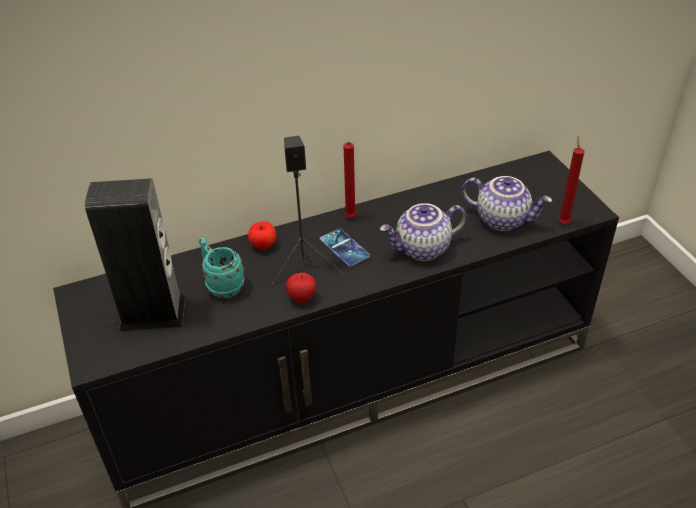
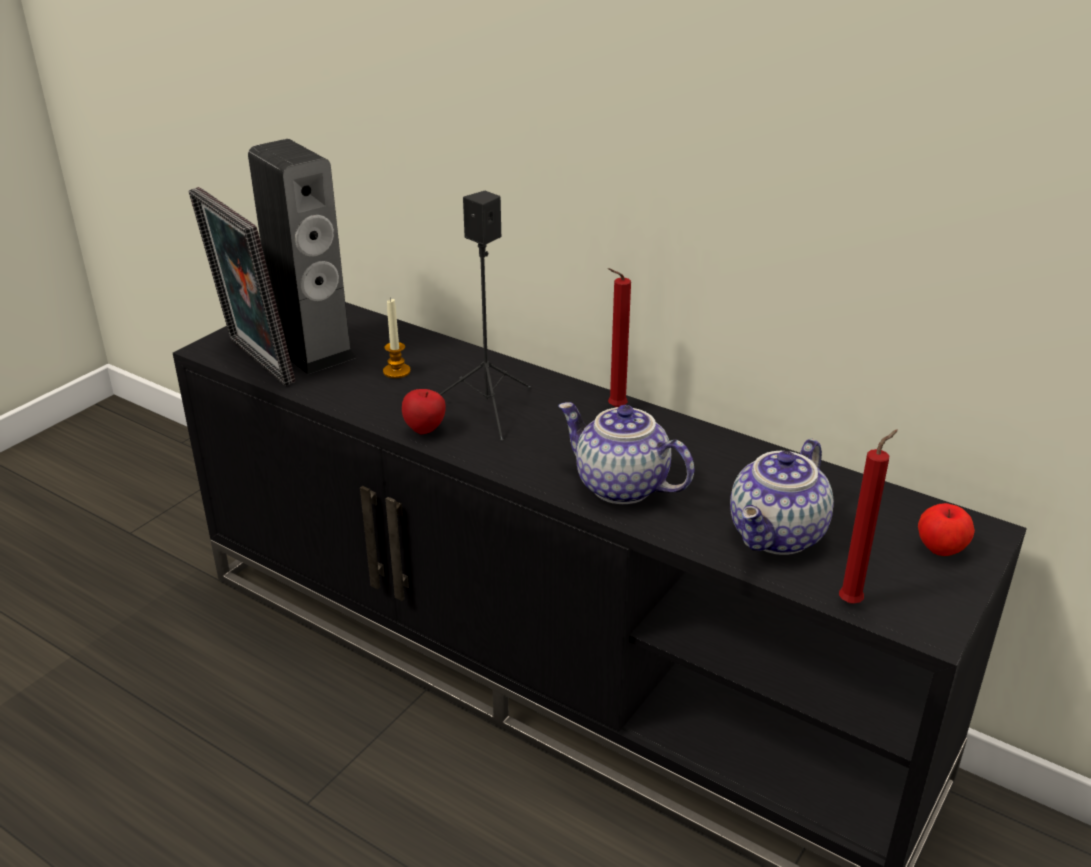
camera: 55 degrees right, 10 degrees down
(137, 347) = (254, 362): none -> picture frame
(222, 285) = (396, 371): turquoise mug -> candle
(263, 245) = (493, 370): apple -> apple (941, 548)
(344, 247) = (552, 425): phone -> none
(503, 219) = (778, 536): teapot -> teapot turned 45 degrees clockwise

